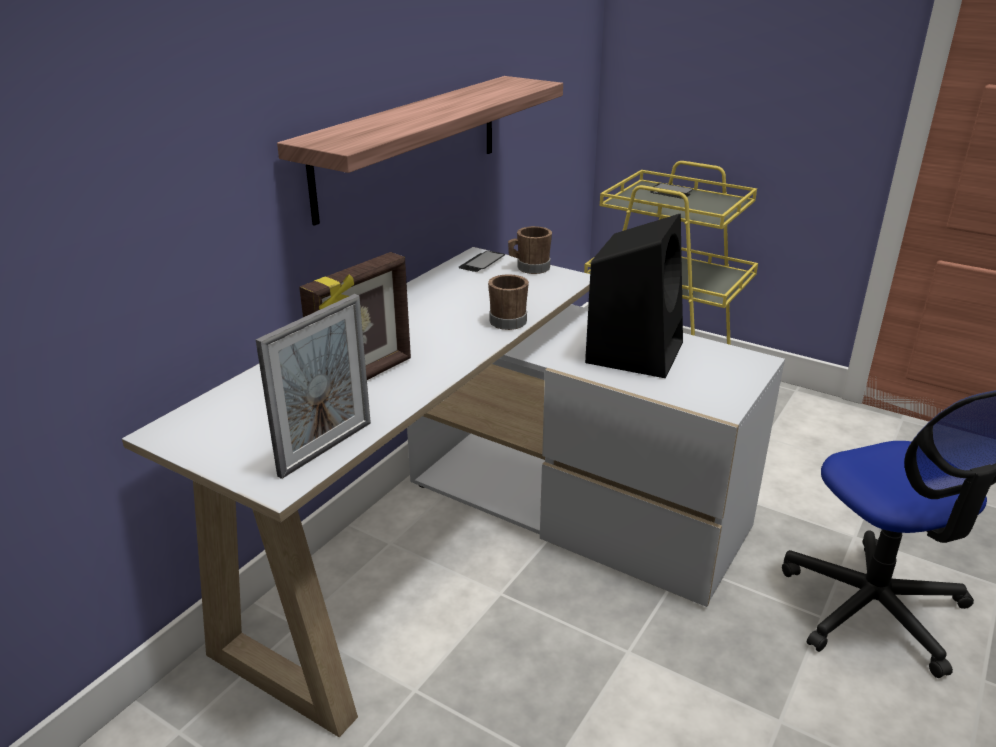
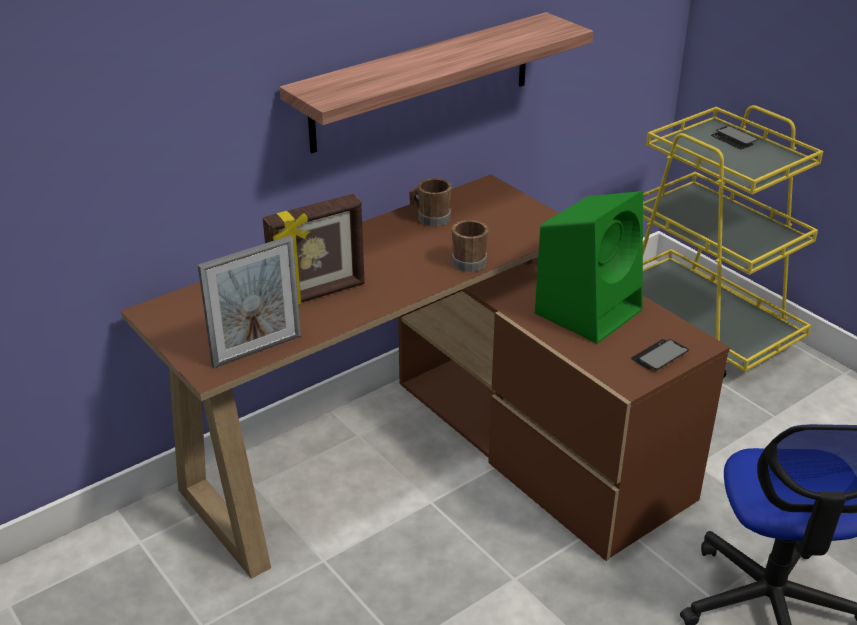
camera: 20 degrees right, 5 degrees up
(481, 263) = (486, 195): phone -> phone (659, 356)
(483, 548) = (435, 459): white desk -> brown desk
(529, 268) = (527, 208): brown mug -> brown mug (430, 218)
(634, 351) = (589, 310): black speaker -> green speaker

